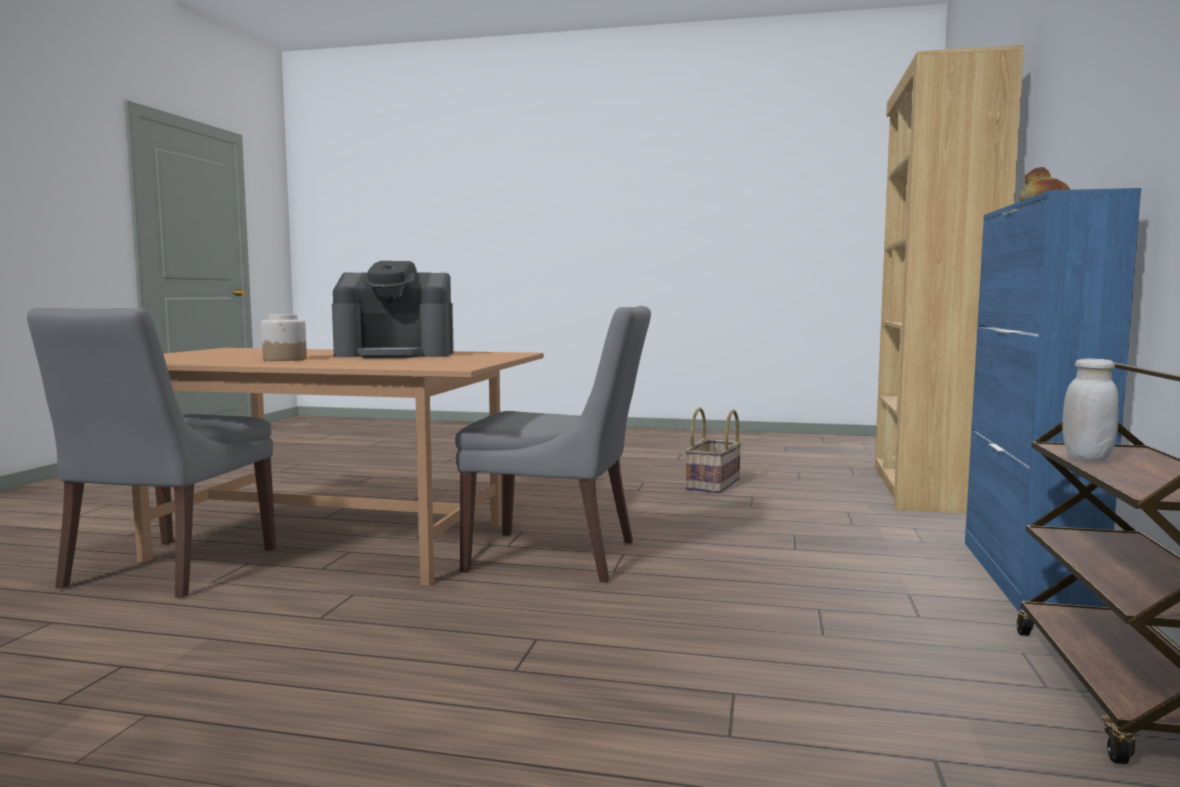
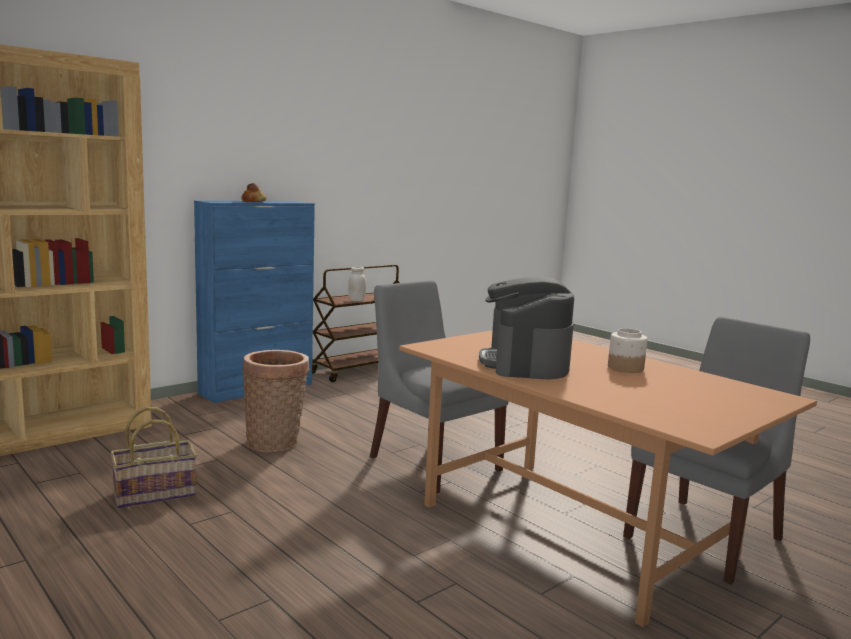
camera: 145 degrees left, 5 degrees up
(396, 354) = (525, 363): coffee machine -> coffee machine turned 120 degrees counterclockwise
(754, 529) = (276, 443): none -> basket

